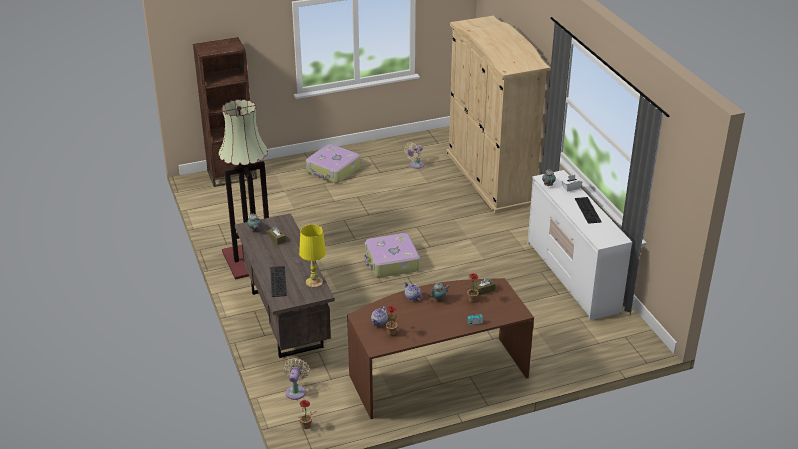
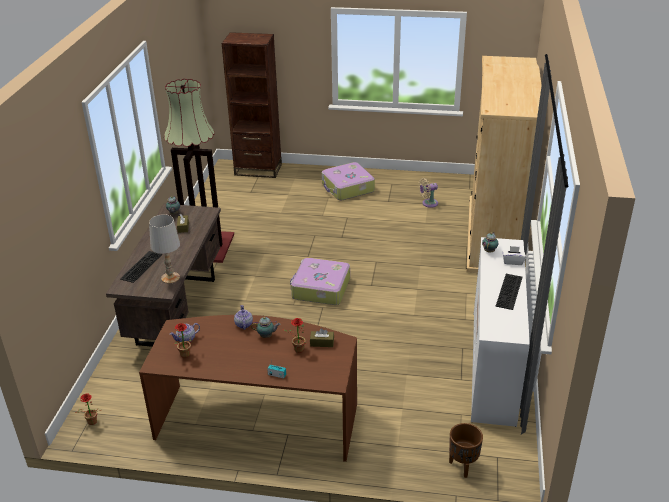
camera: 30 degrees right, 0 degrees up
(296, 391) = (118, 383): beige fan -> none
(314, 282) = (170, 277): yellow table lamp -> white table lamp
(608, 350) = (463, 466): none -> brown planter

